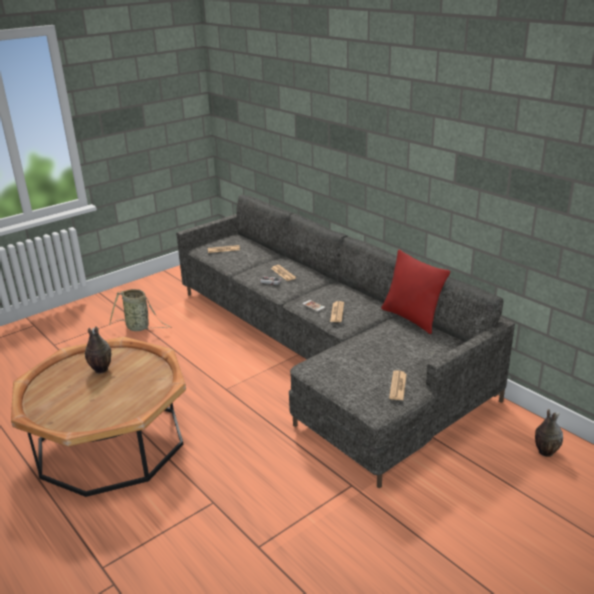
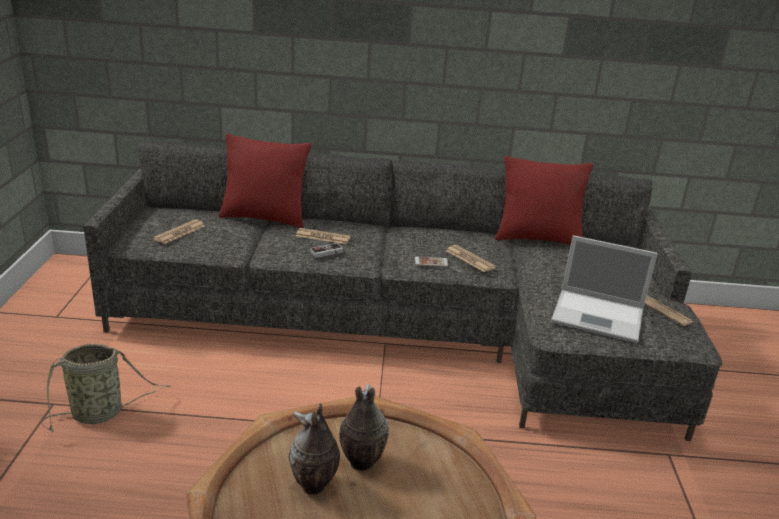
camera: 50 degrees left, 0 degrees up
(275, 255) = (264, 218): none -> red pillow
(349, 370) = (599, 316): none -> laptop
(544, 452) = (718, 330): vase -> vase (360, 463)

